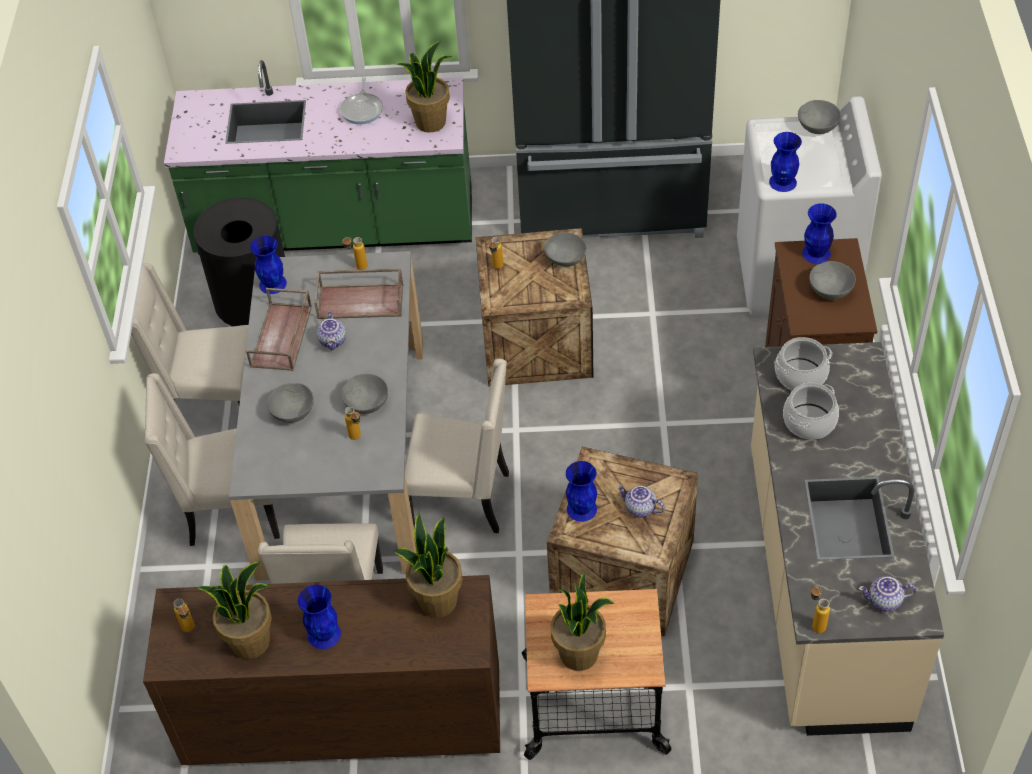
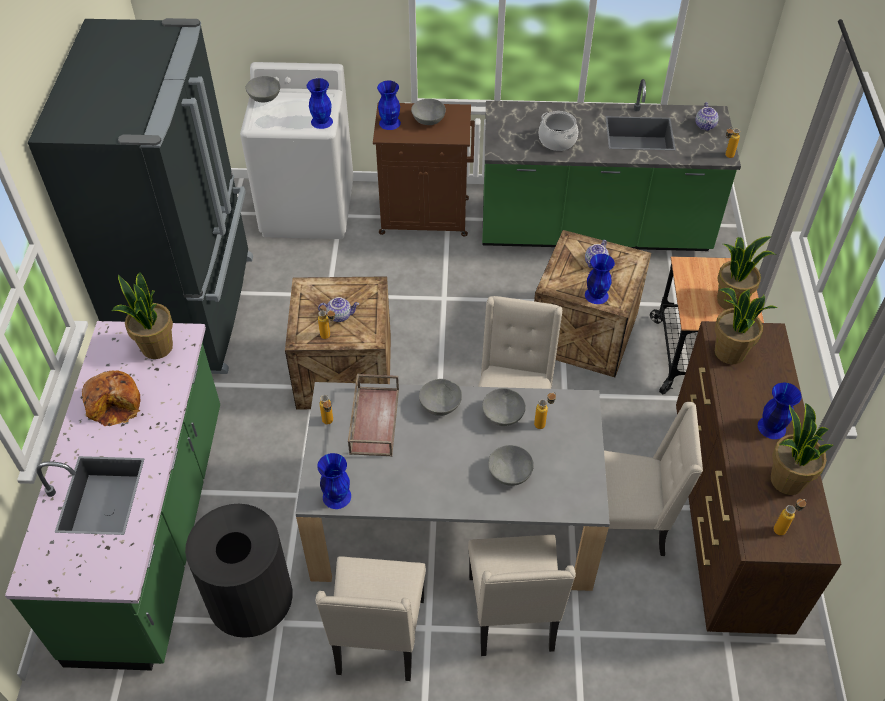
camera: 90 degrees left, 0 degrees up
(282, 337) = (412, 485): brown tray -> none
(333, 341) = (423, 442): teapot -> teapot (340, 315)
(362, 109) = (115, 404): frying pan -> bread
(565, 259) = (328, 289): grey bowl -> grey bowl (440, 405)
(800, 375) = (514, 140): cooking pot -> none
(822, 586) = (593, 230): beige counter -> green counter

